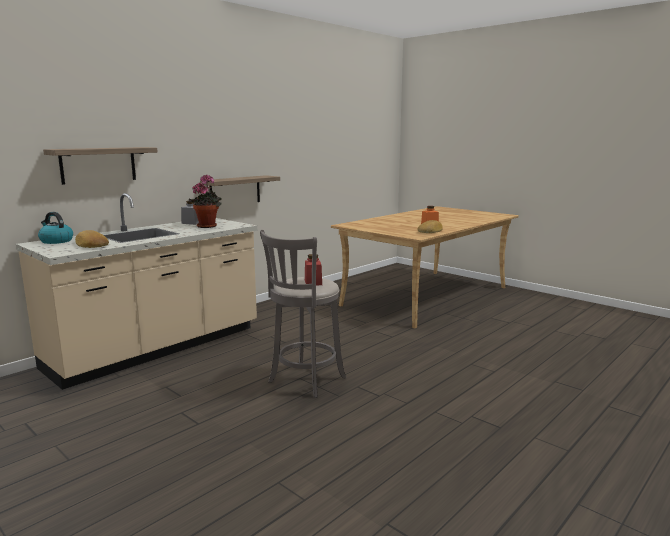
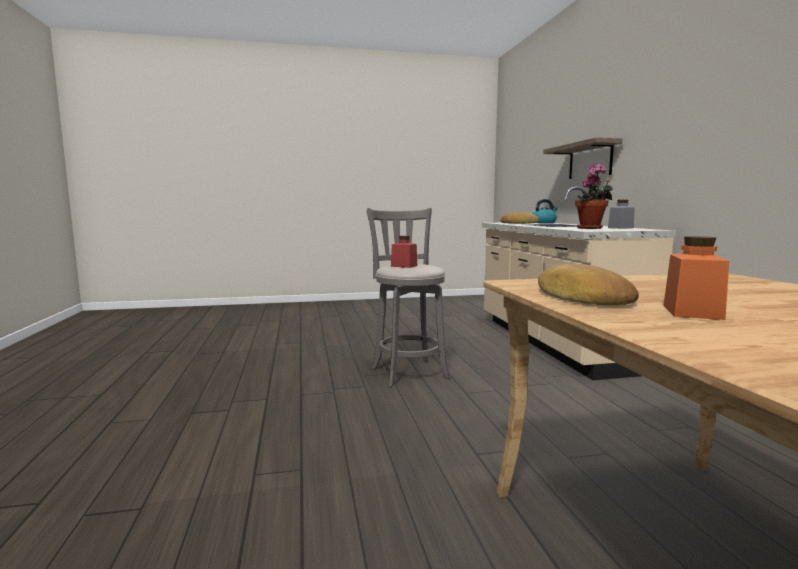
camera: 125 degrees right, 5 degrees down
(235, 191) = (720, 194): shelf -> none

